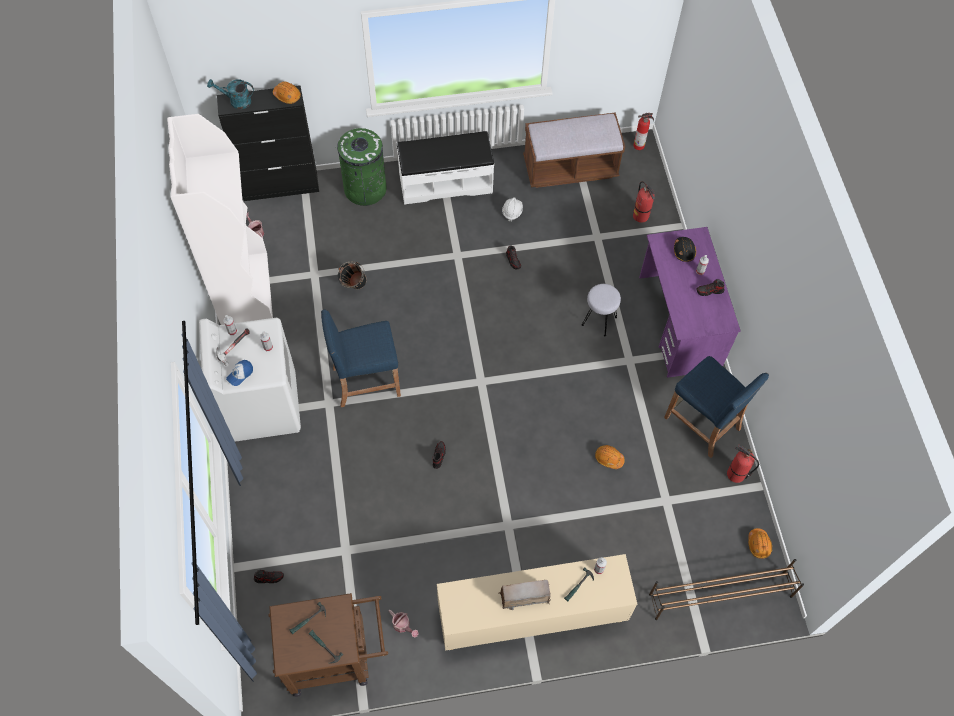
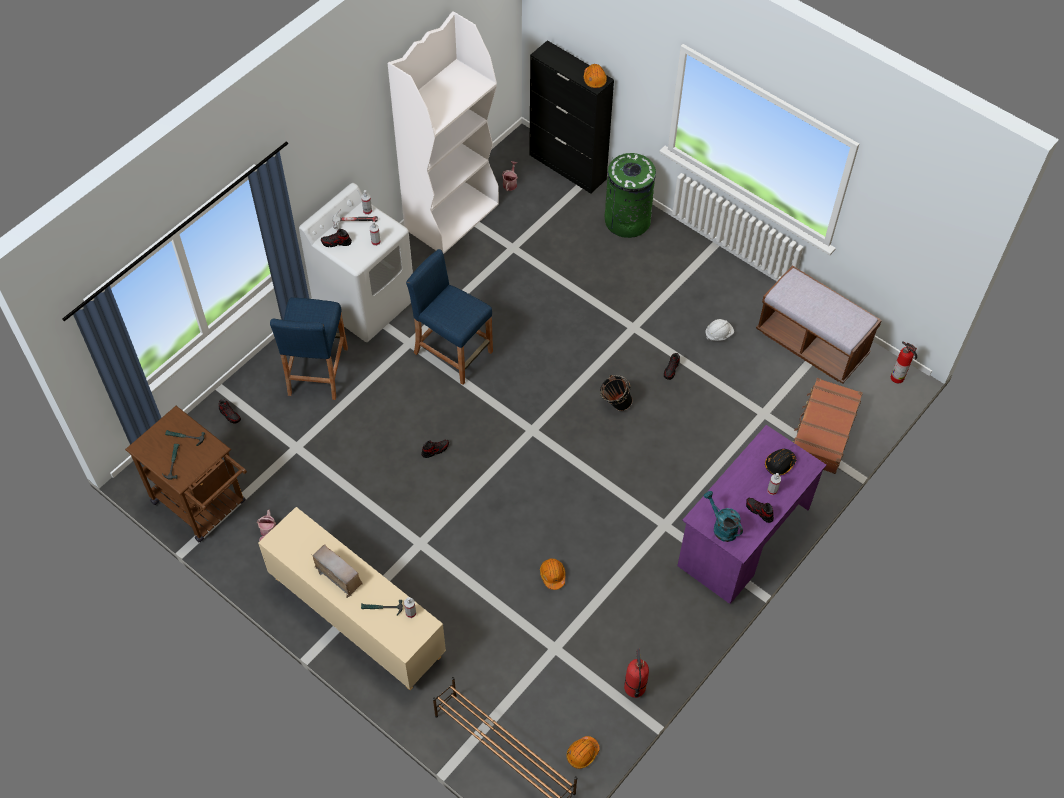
camera: 50 degrees right, 5 degrees down
(236, 101) = (554, 55): turquoise watering can -> turquoise watering can (721, 527)
(240, 374) = (336, 242): cap -> shoe
(353, 287) = (528, 281): black bucket -> black bucket (614, 404)
(445, 182) = (694, 268): white bench -> none
(598, 320) = (680, 474): grey stool -> none
(641, 216) = (823, 431): fire extinguisher -> brown suitcase
(702, 423) = (659, 625): blue stool -> blue stool (317, 371)

